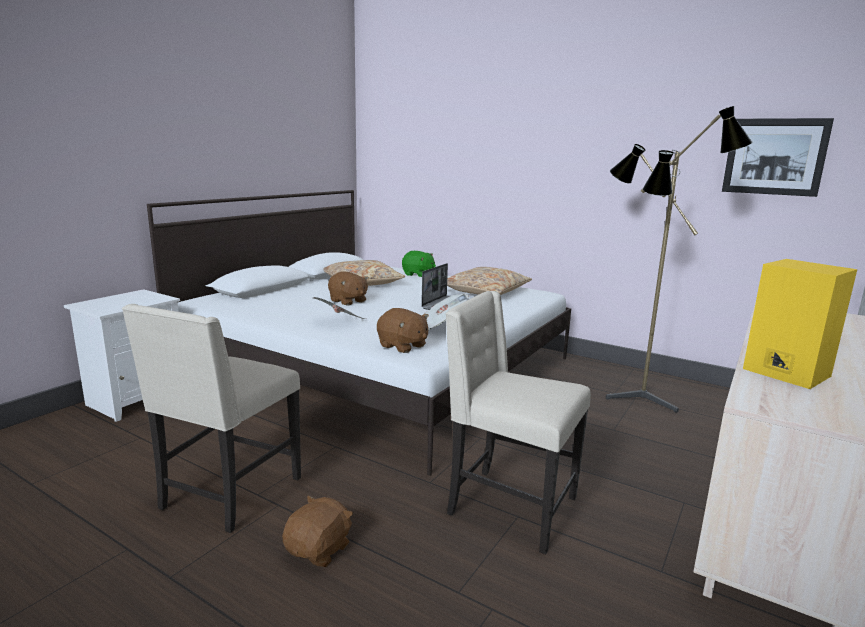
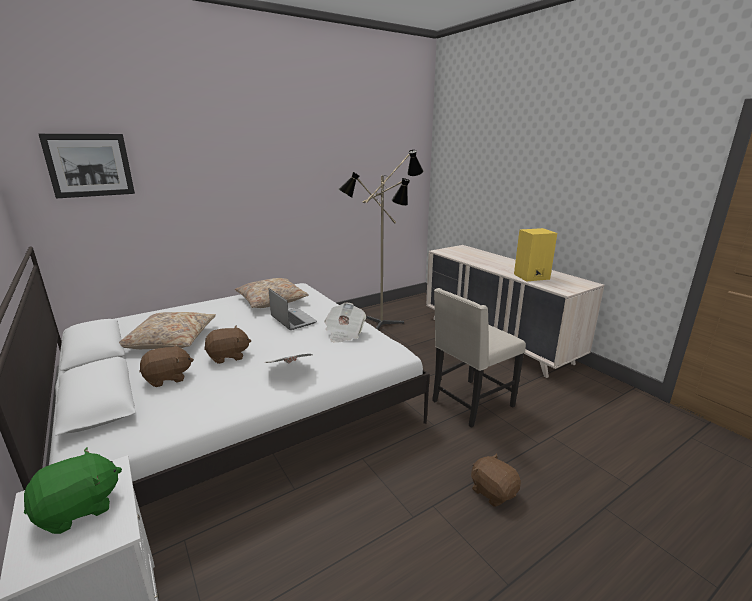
camera: 65 degrees left, 5 degrees up
(229, 494) = (405, 536): beige chair -> none
(402, 346) = (372, 355): brown plush toy -> brown plush toy (168, 378)
(418, 274) = (182, 311): green plush toy -> green plush toy (79, 509)
(774, 156) = (390, 171): picture -> picture (89, 165)

